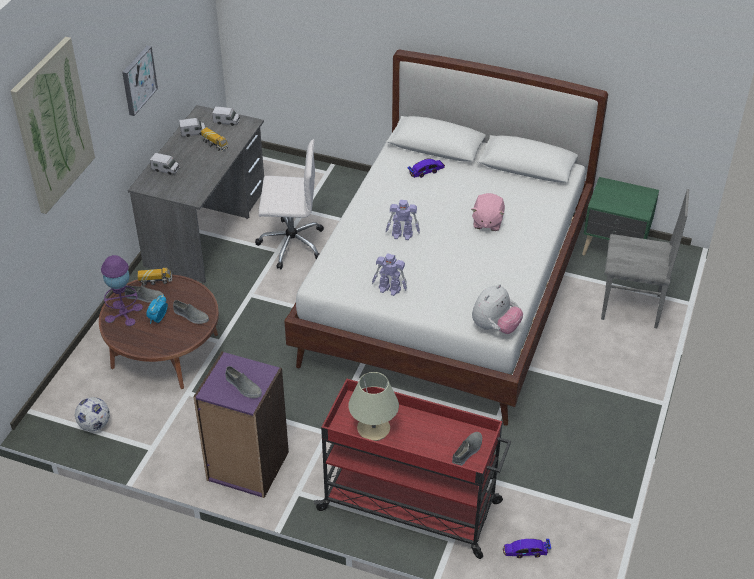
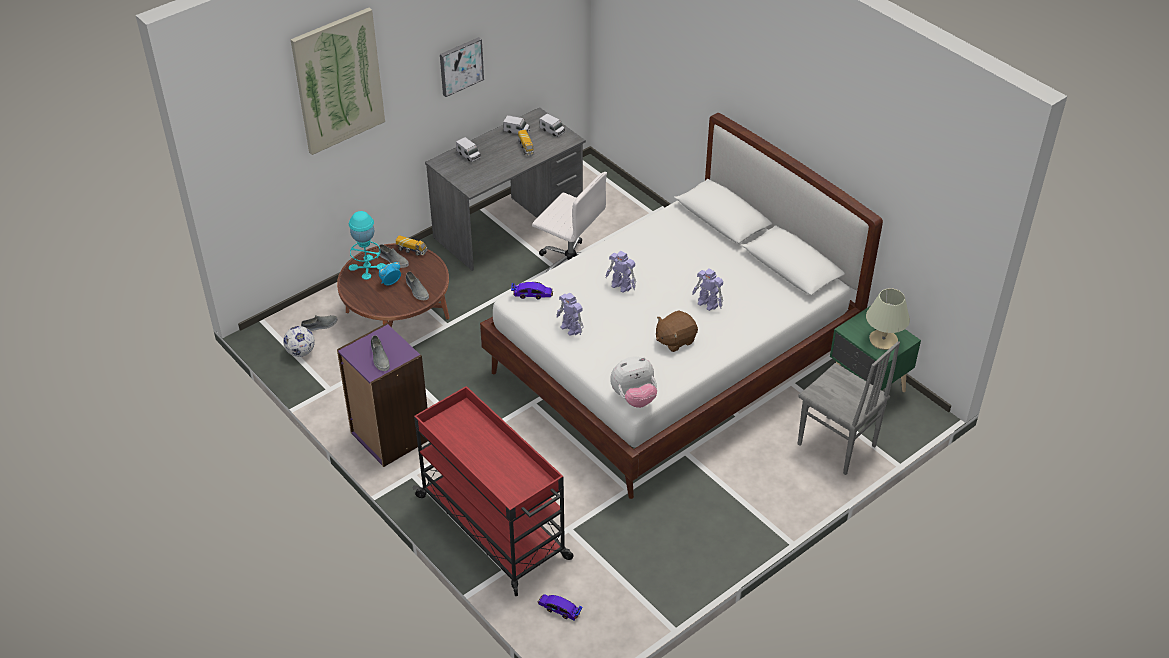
camera: 30 degrees right, 0 degrees up
(124, 313) = (367, 267): purple table lamp -> turquoise table lamp
(373, 428) = (461, 437): beige table lamp -> beige table lamp (883, 340)
(426, 171) = (692, 238): toy car -> toy car (532, 294)
(467, 451) = (521, 489): grey shoe -> grey shoe (320, 326)
(486, 263) = (675, 340): none -> brown plush toy
(487, 222) = (708, 304): pink plush toy -> toy robot

